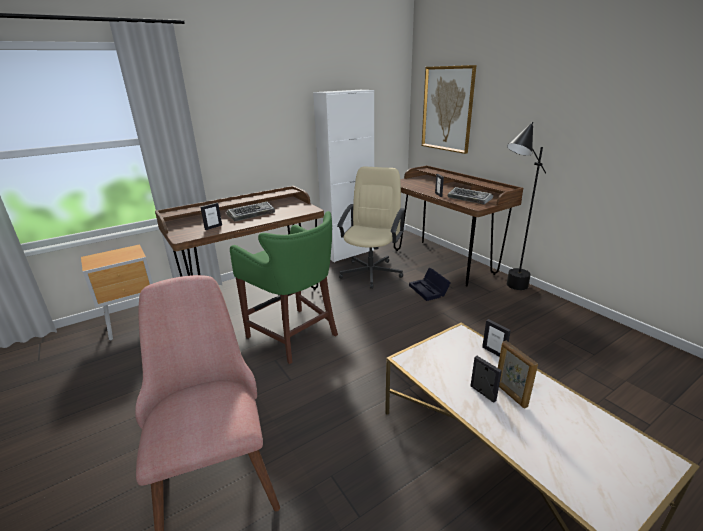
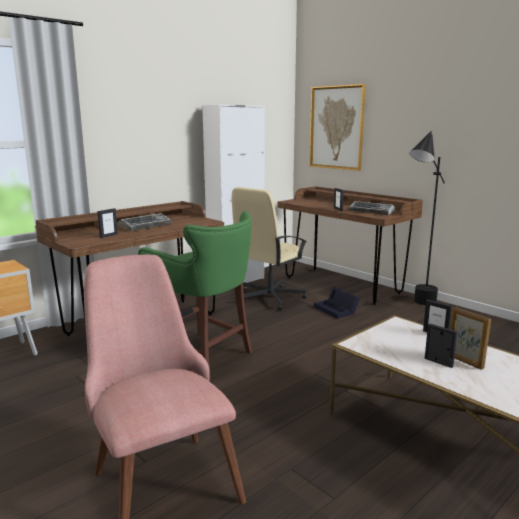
camera: 10 degrees left, 10 degrees down
(371, 273) = (268, 297): beige office chair -> beige office chair turned 150 degrees counterclockwise

